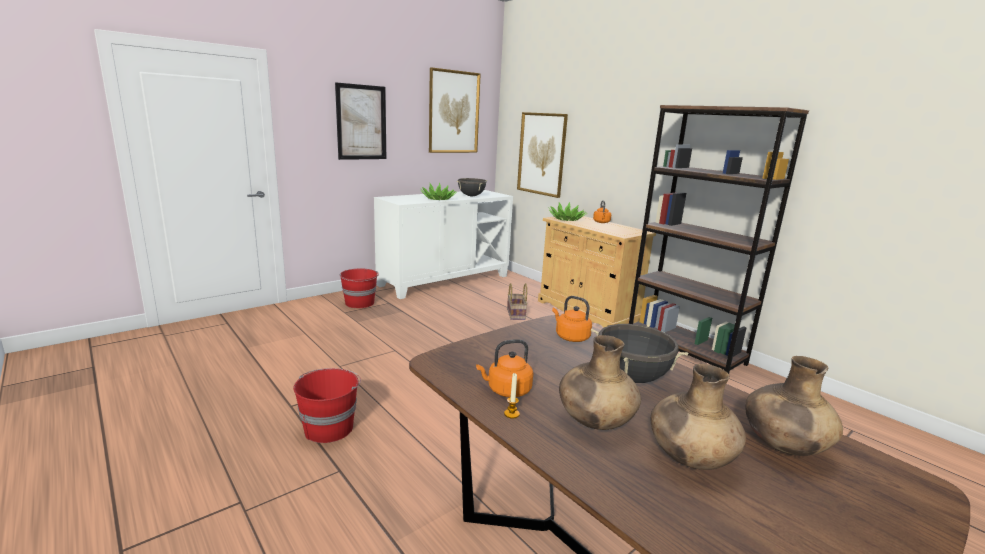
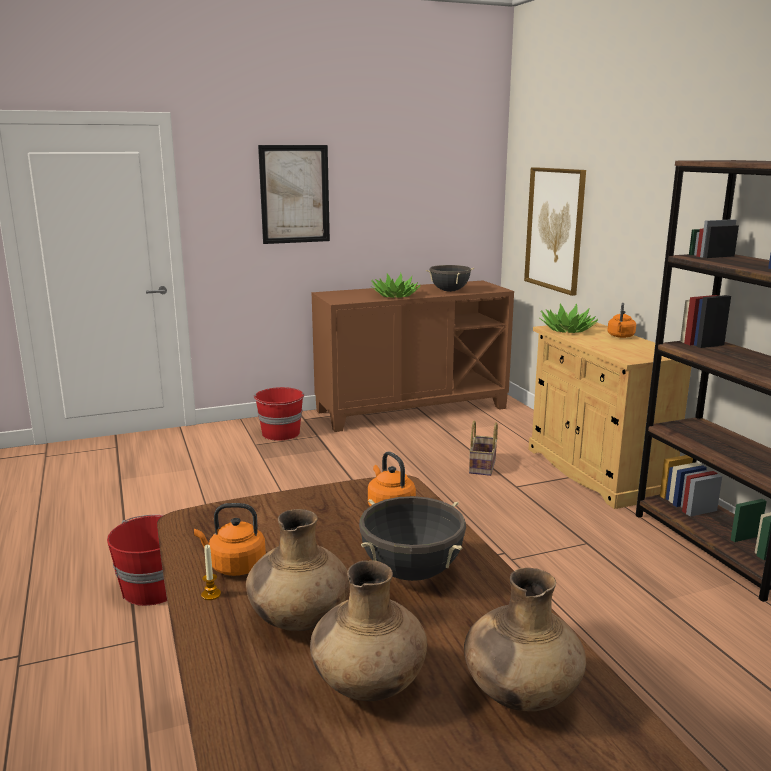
camera: 20 degrees right, 0 degrees up
(444, 280) = (411, 409): white cabinet -> brown cabinet
(453, 112) = (431, 172): picture -> none

